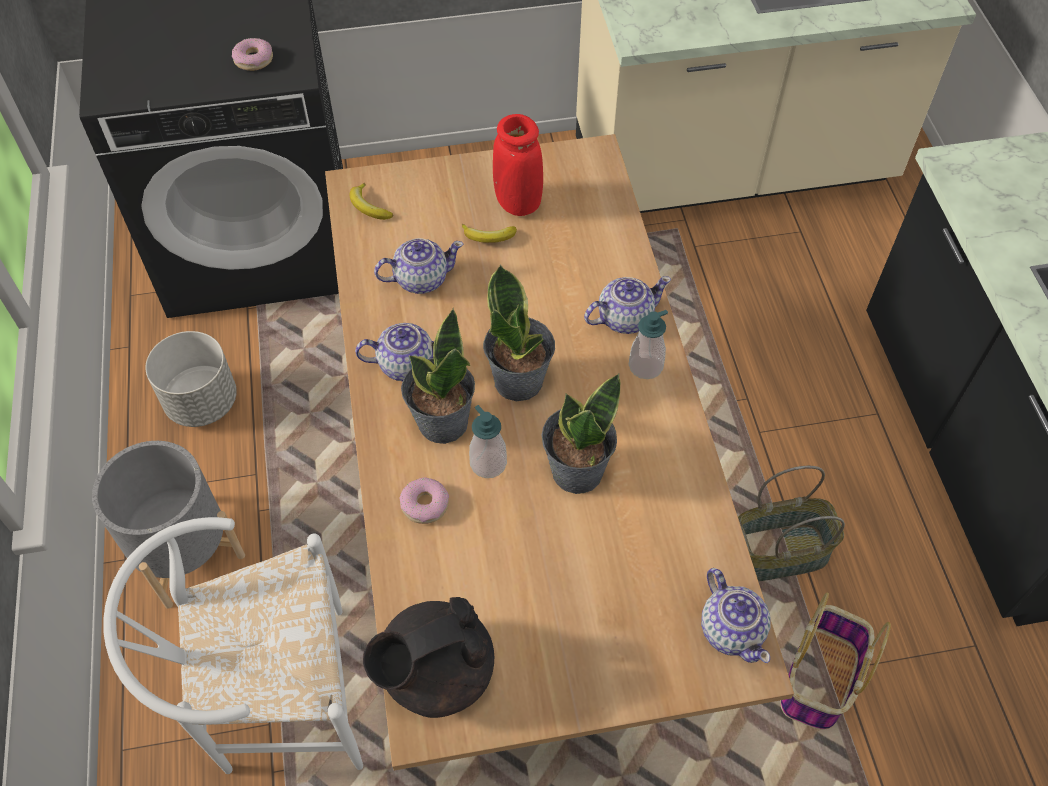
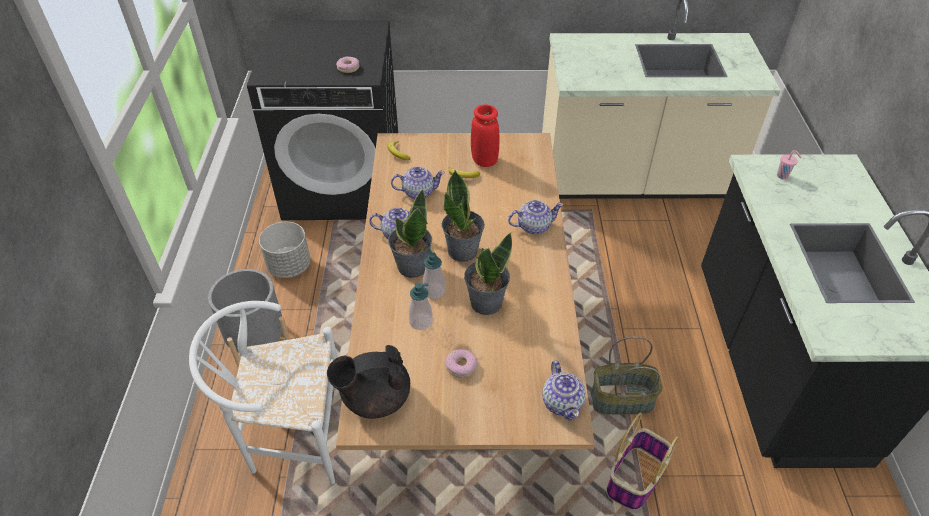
camera: 10 degrees right, 10 degrees down
(424, 504) = (391, 308): donut -> donut (461, 366)
(645, 366) = (541, 253): soap dispenser -> soap dispenser (421, 322)
(1006, 179) = (783, 176): none -> pink cup

